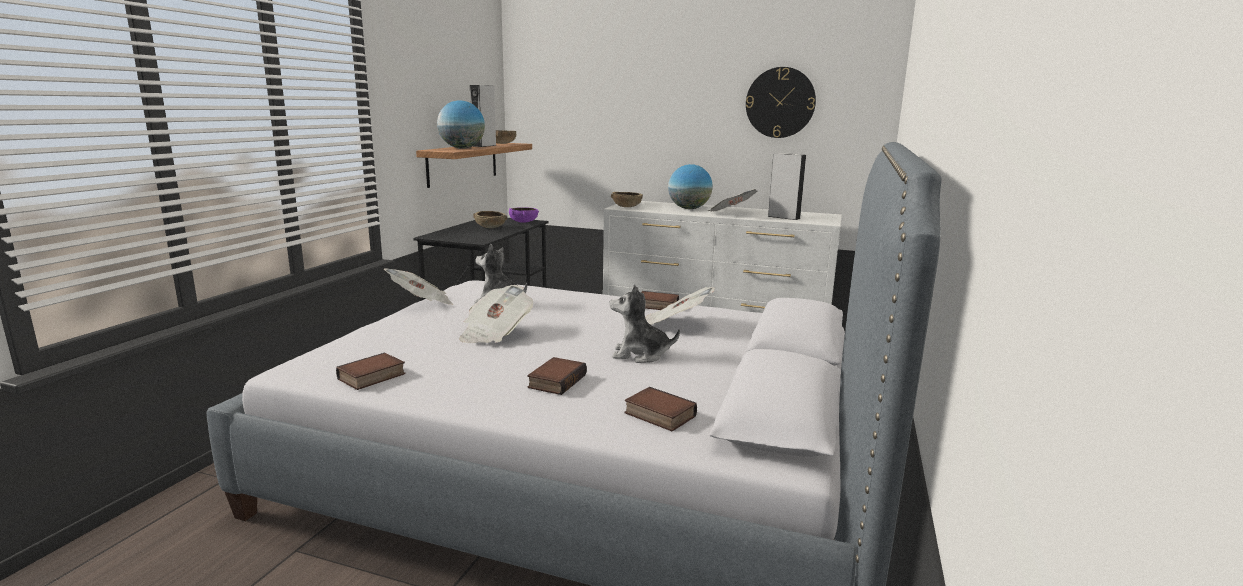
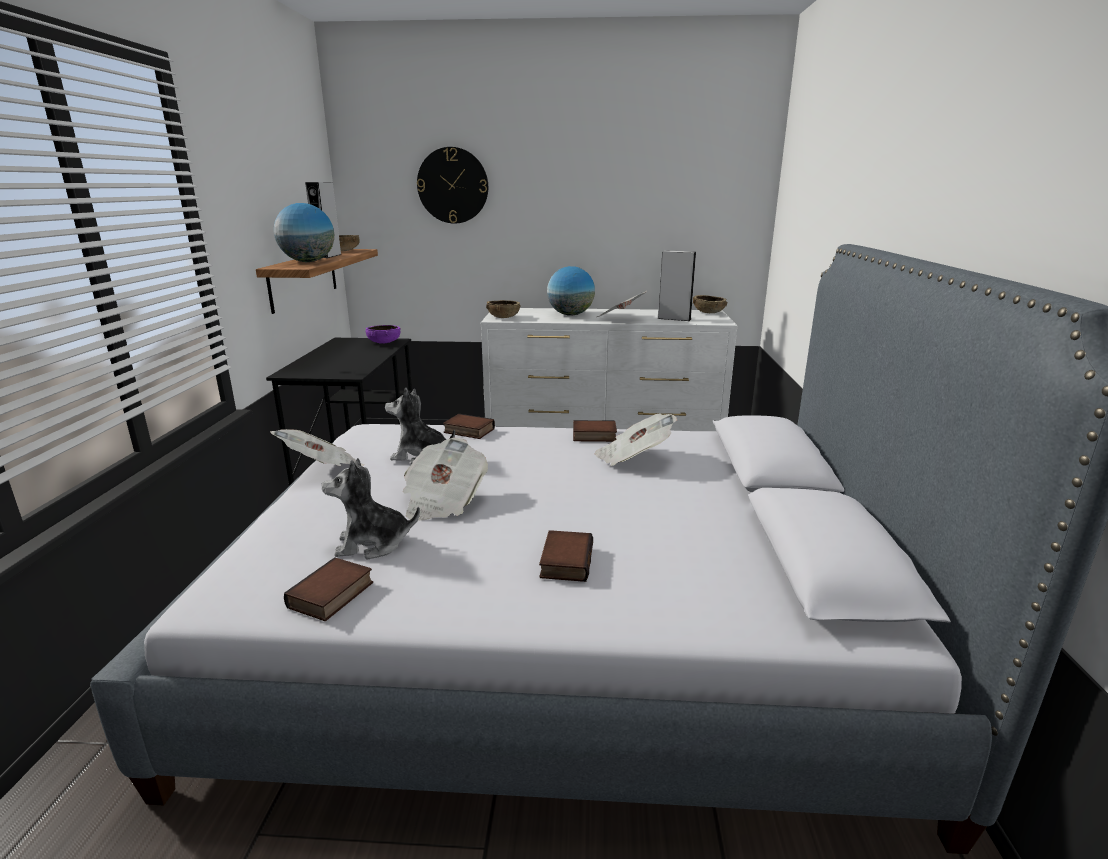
camera: 15 degrees left, 5 degrees up
(490, 227) = (351, 353): brown bowl -> brown bowl (708, 312)
(640, 355) = (627, 507): plush toy -> plush toy (372, 544)
(658, 415) = (712, 591): book -> book (468, 431)
(780, 102) = (656, 195): wall clock -> wall clock (453, 185)

